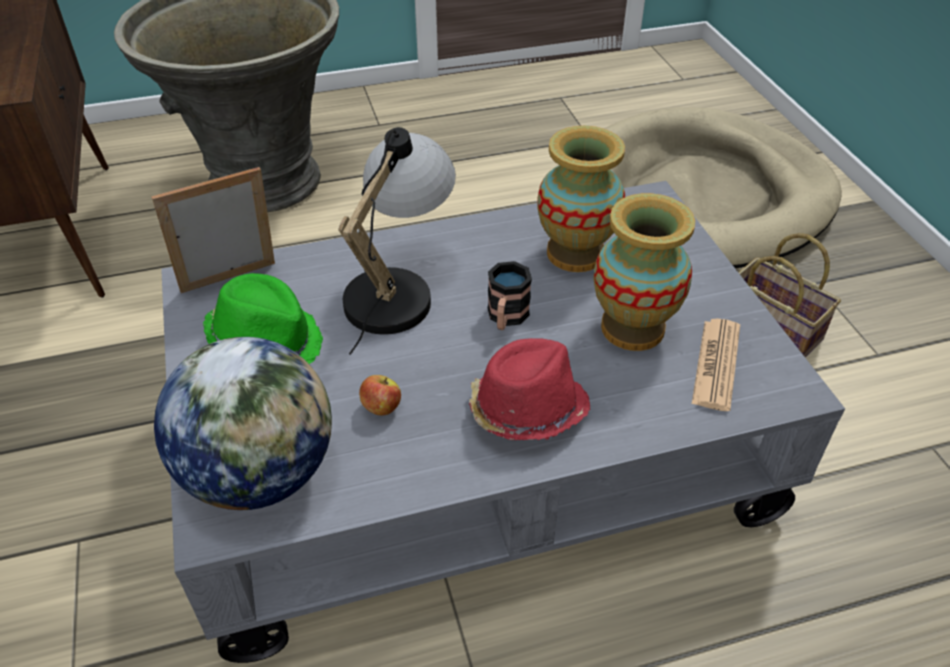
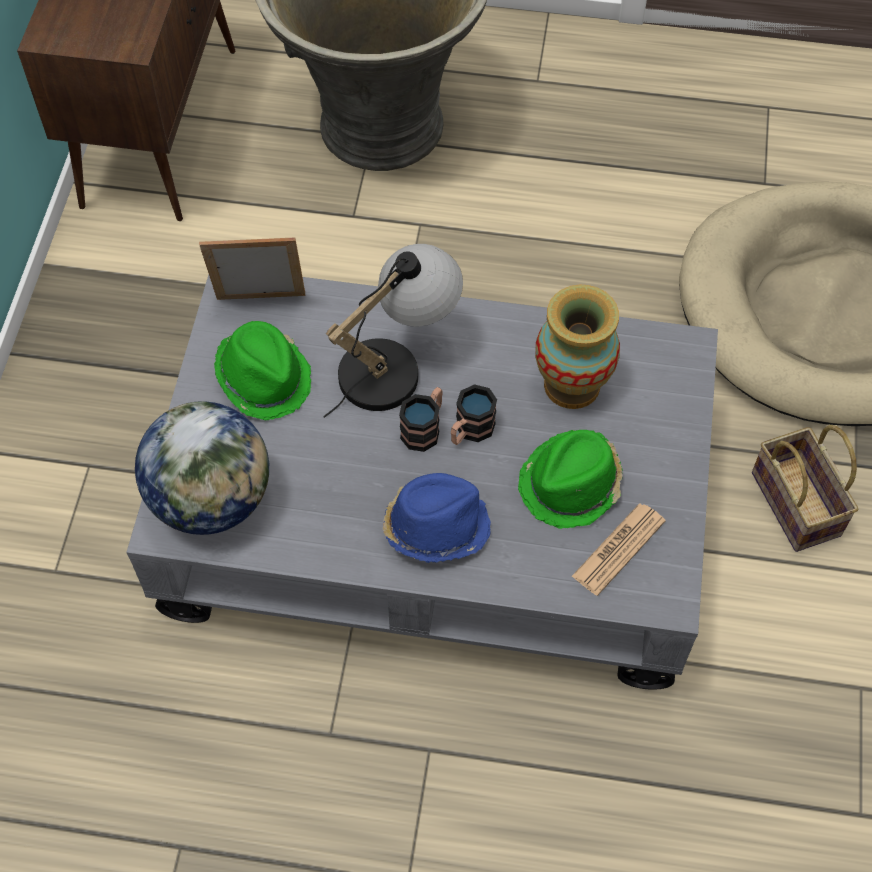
camera: 25 degrees right, 15 degrees up
(381, 407) = (324, 478): apple -> none
(460, 330) = (424, 428): none -> mug
(526, 409) = (435, 526): red hat -> blue hat
(633, 328) = (571, 485): vase -> green hat

